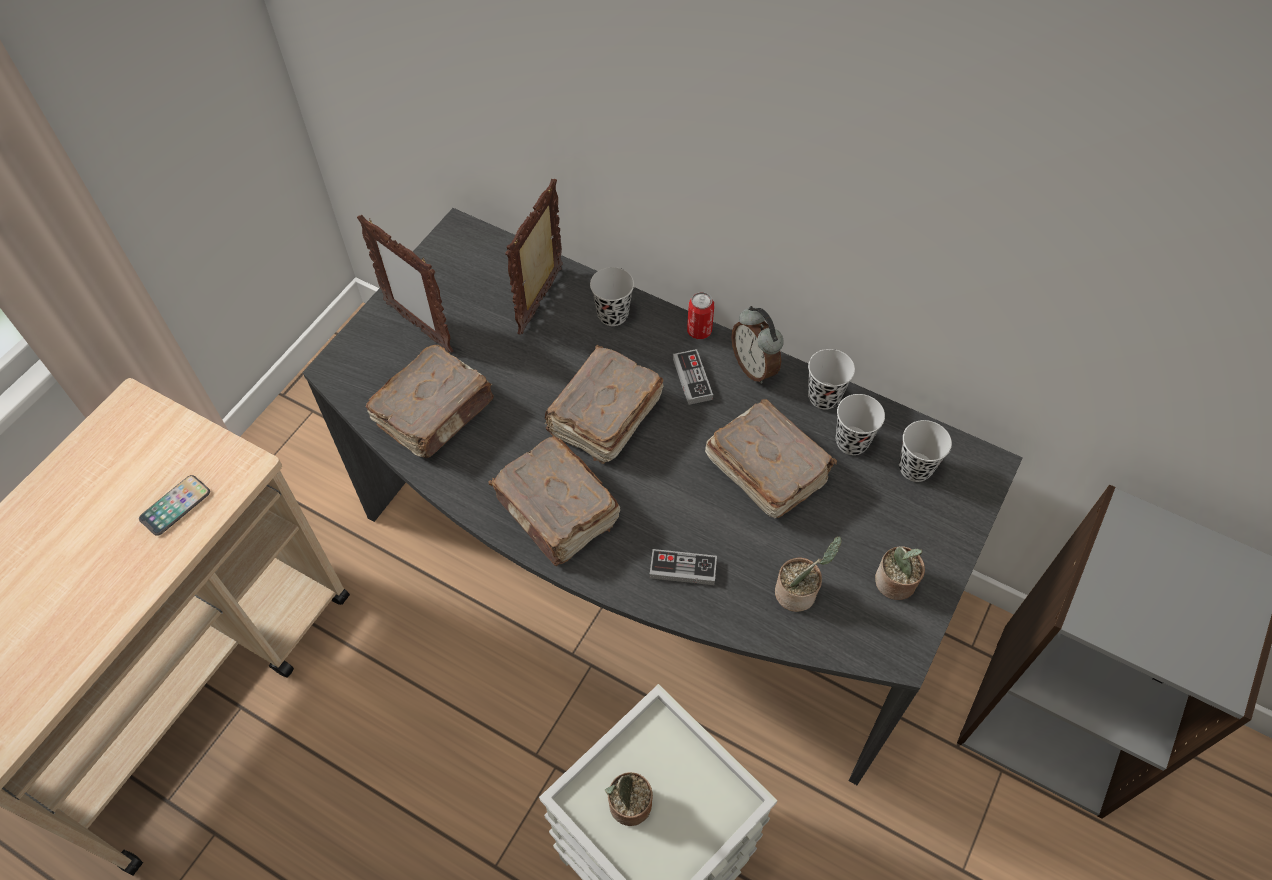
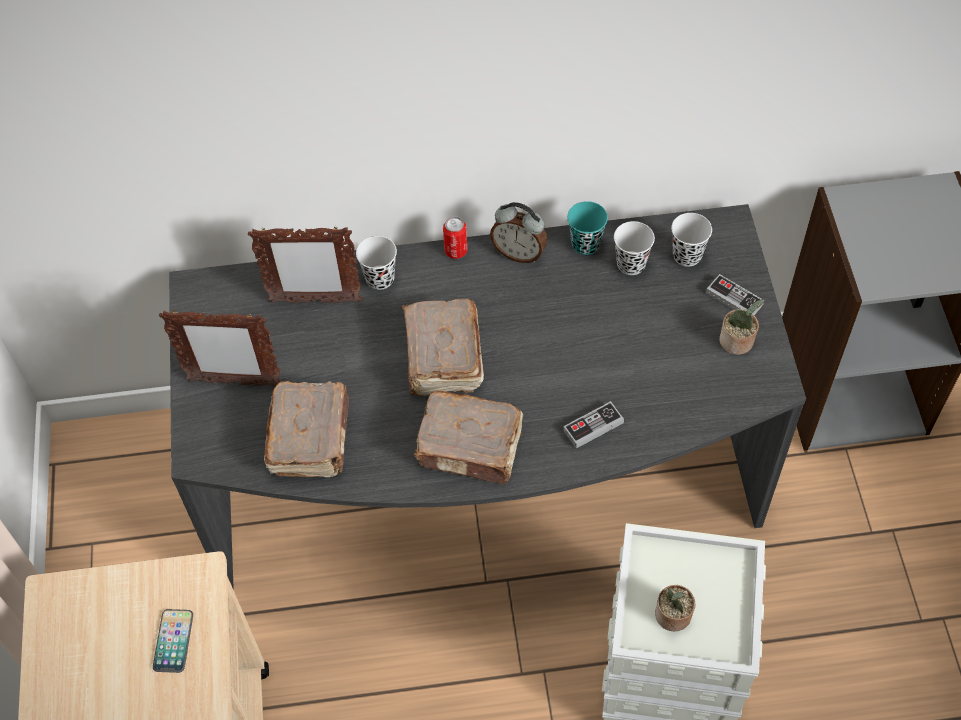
camera: 35 degrees left, 0 degrees up
(542, 300) = (314, 301): picture frame -> picture frame turned 75 degrees counterclockwise
(692, 379) = (482, 289): game controller -> game controller (734, 299)
(766, 468) = (589, 320): brown book -> none
(799, 592) = (682, 390): potted plant -> none
(824, 397) = (585, 244): black cup -> turquoise cup

